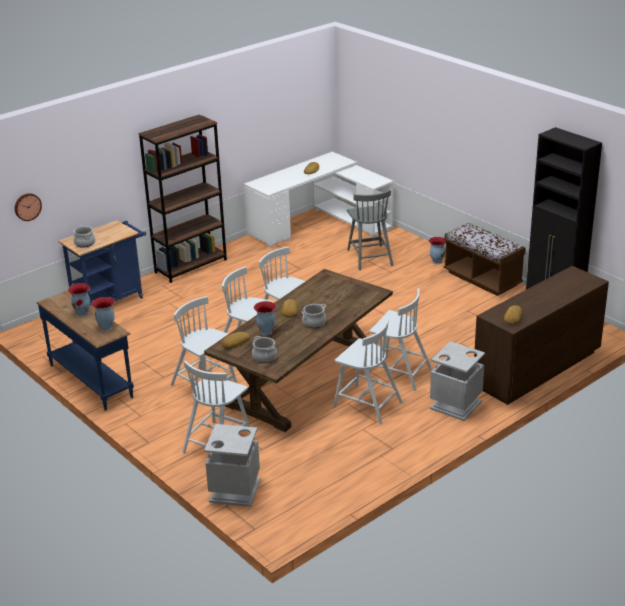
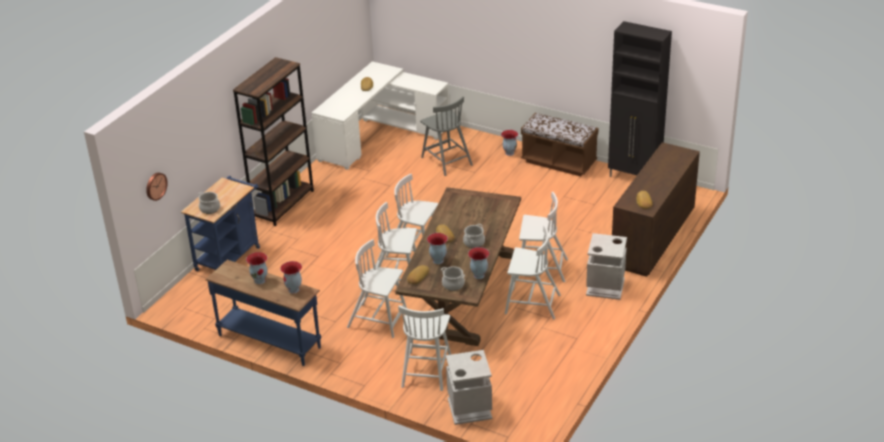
camera: 20 degrees left, 5 degrees up
(296, 354) = (479, 276): none -> vase

